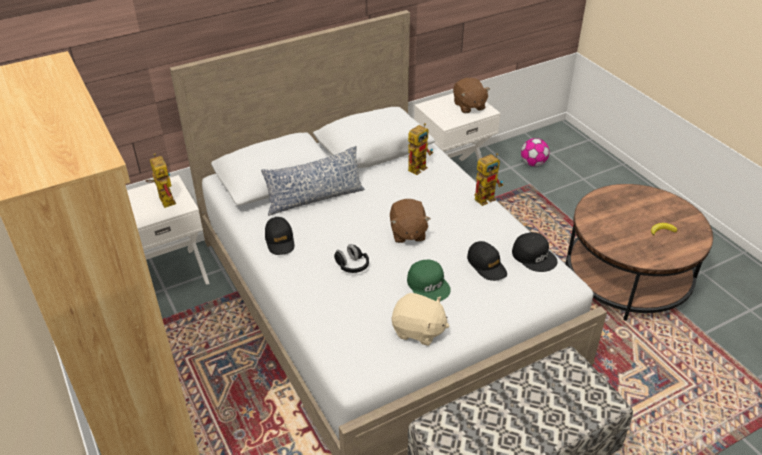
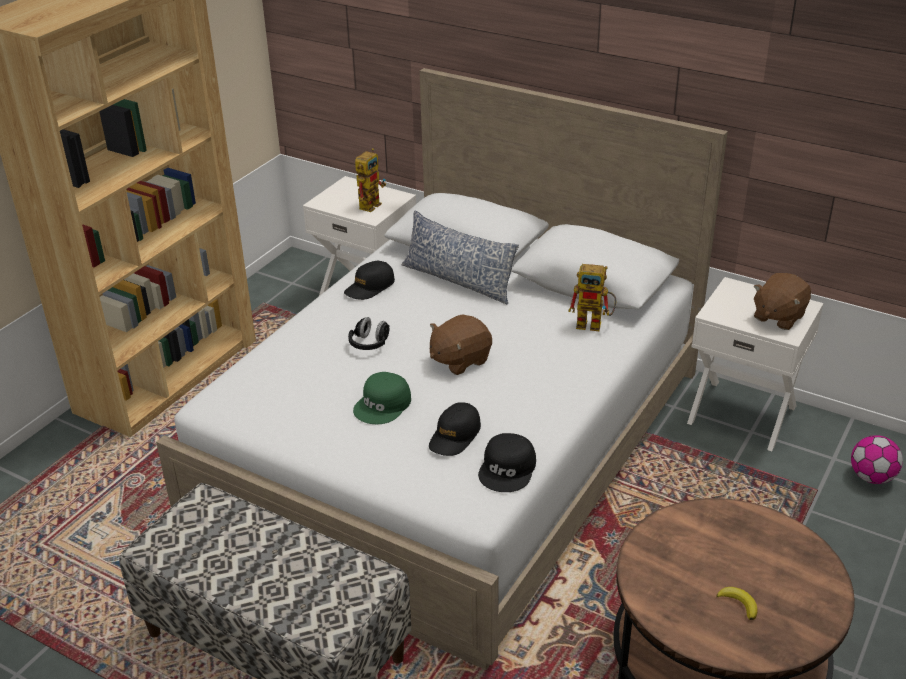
camera: 60 degrees right, 5 degrees down
(418, 331) = (303, 423): beige plush toy -> none
(487, 197) = (590, 394): toy robot -> none

